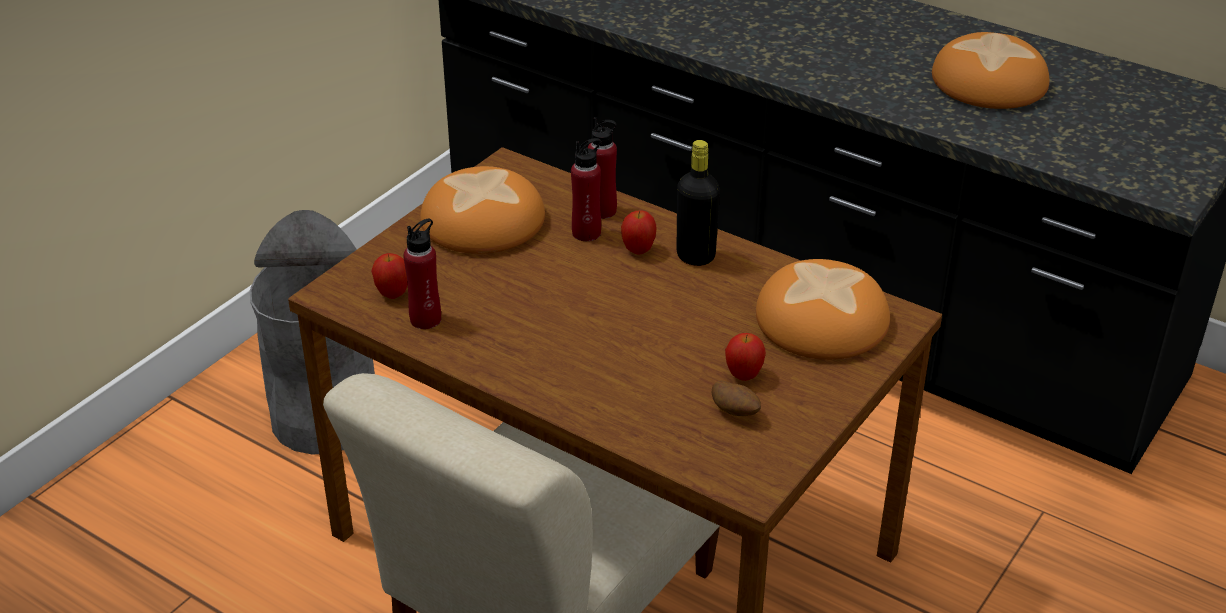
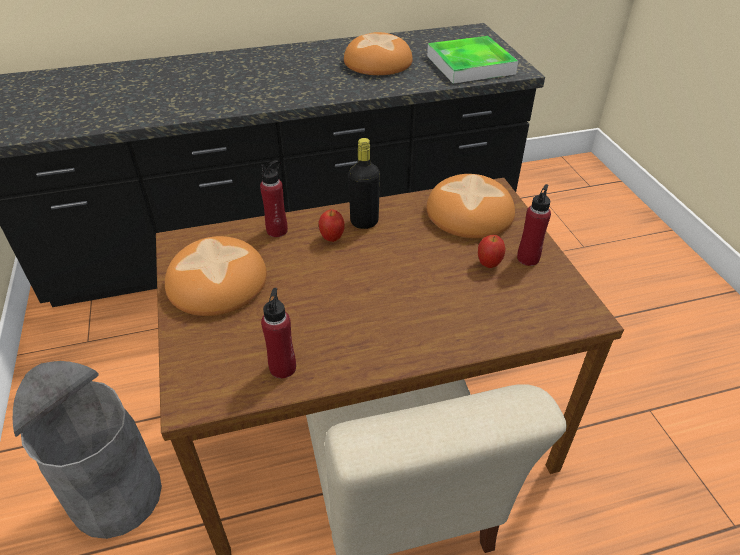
camera: 50 degrees left, 5 degrees up
(393, 294) = (234, 369): apple -> none
(586, 233) = (289, 248): red bottle -> red bottle (528, 258)
(735, 412) = (518, 285): potato -> none
(1113, 148) = (470, 65): none -> tray

